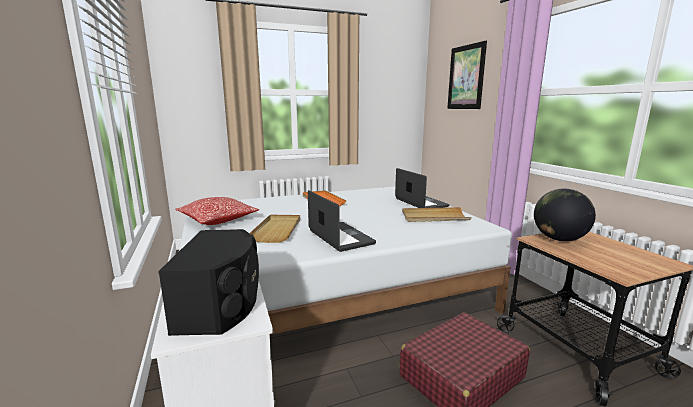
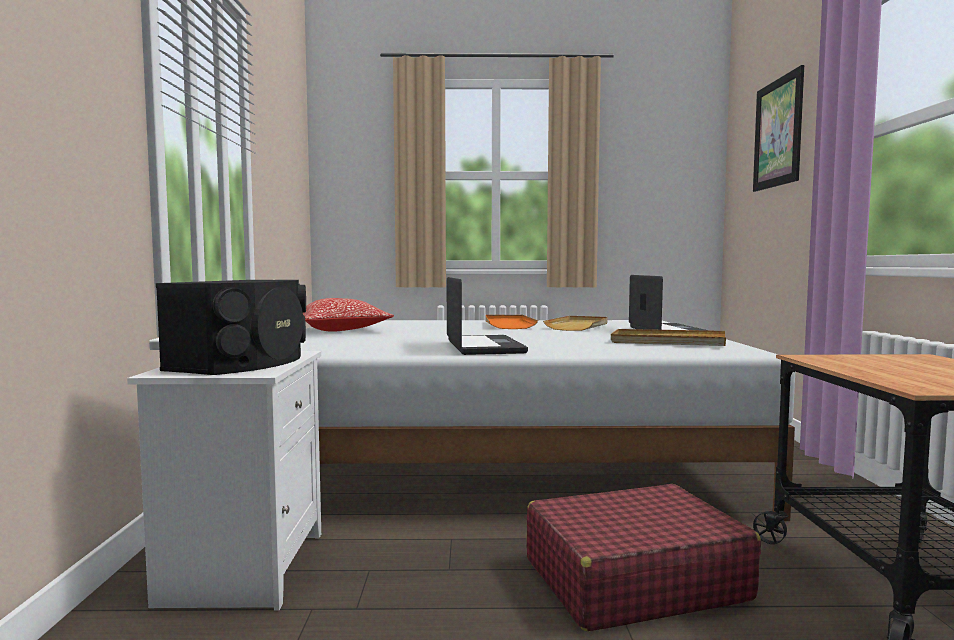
camera: 20 degrees right, 10 degrees down
(277, 230) = (405, 338): beige tray -> beige tray (578, 326)
(559, 239) = (861, 359): globe -> none

